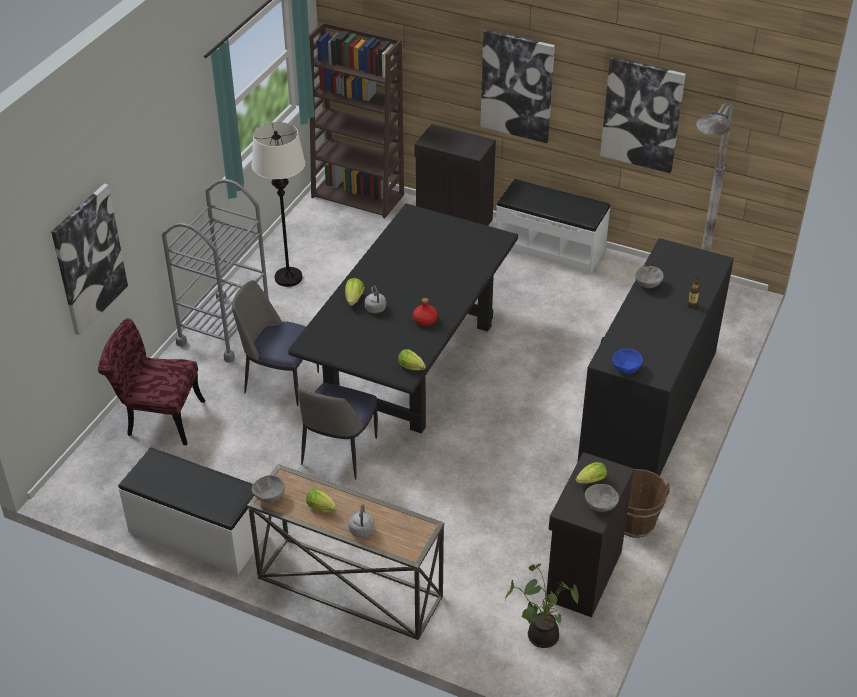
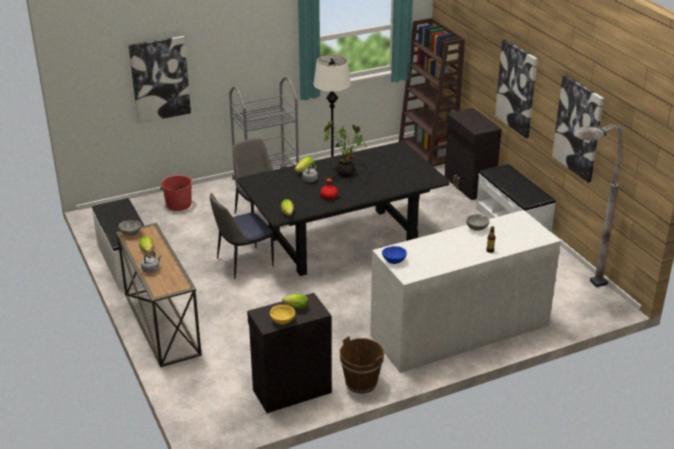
camera: 40 degrees right, 10 degrees down
(157, 418) = (178, 204): red chair -> red bucket
(541, 634) = (226, 404): potted plant -> potted plant (345, 172)
(601, 505) = (283, 321): grey bowl -> yellow bowl
(649, 405) = (459, 330): black dresser -> white dresser

